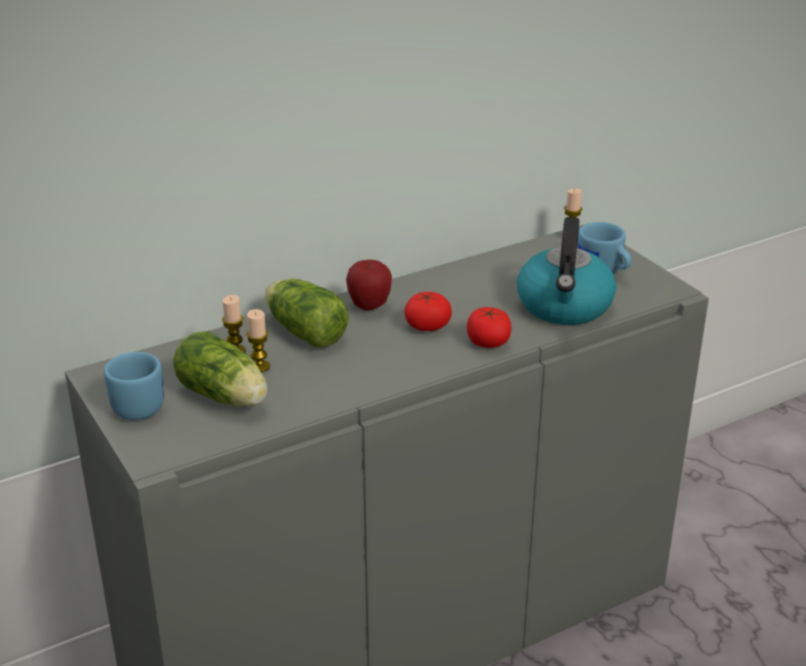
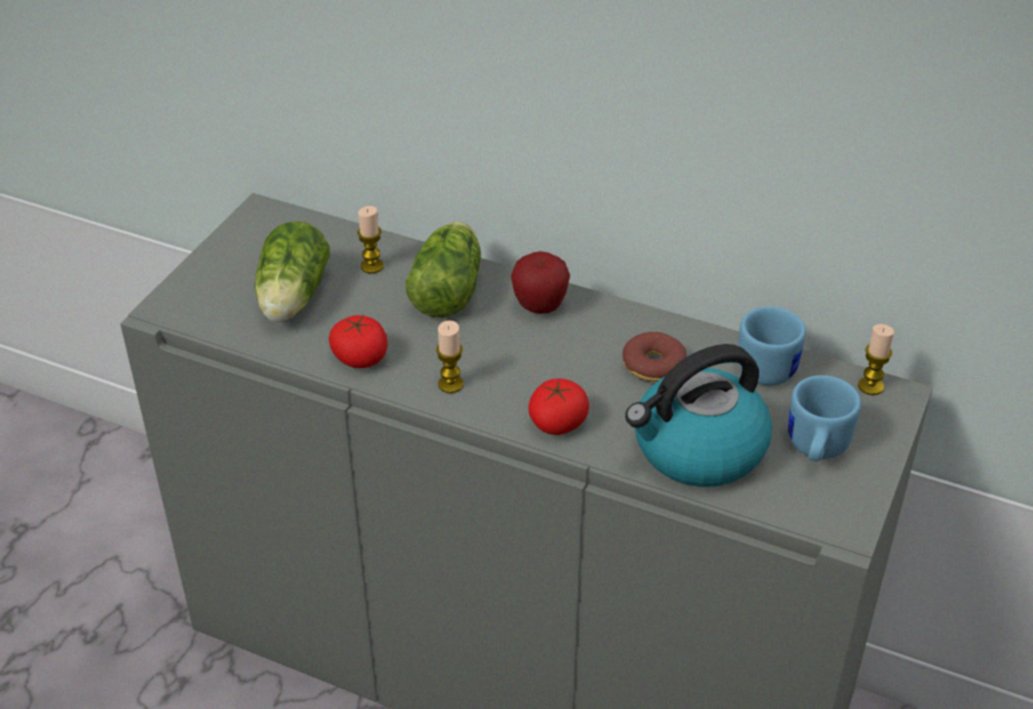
camera: 55 degrees right, 10 degrees up
(134, 404) = (235, 256): blue mug -> blue mug (769, 364)
(259, 367) = (360, 293): candle -> candle (450, 384)
(427, 326) = (544, 364): tomato -> tomato (360, 357)
(474, 291) = (653, 365): none -> donut

